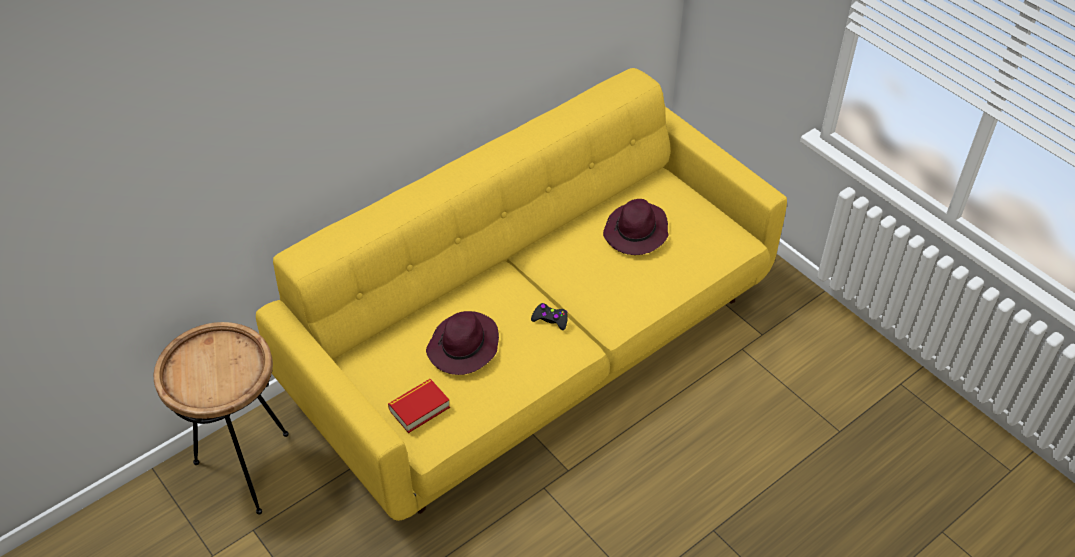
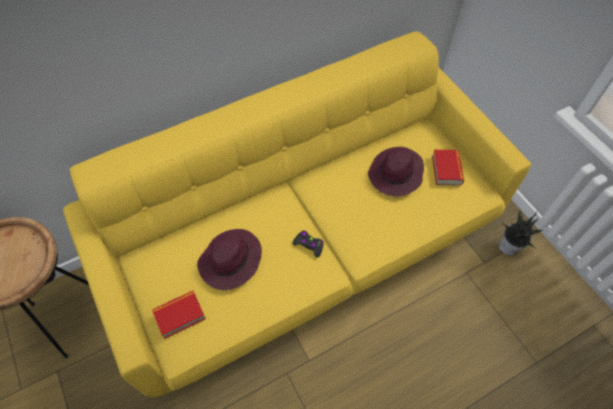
camera: 10 degrees right, 10 degrees up
(694, 221) = (446, 170): none -> book
(790, 314) = (509, 247): none -> potted plant

